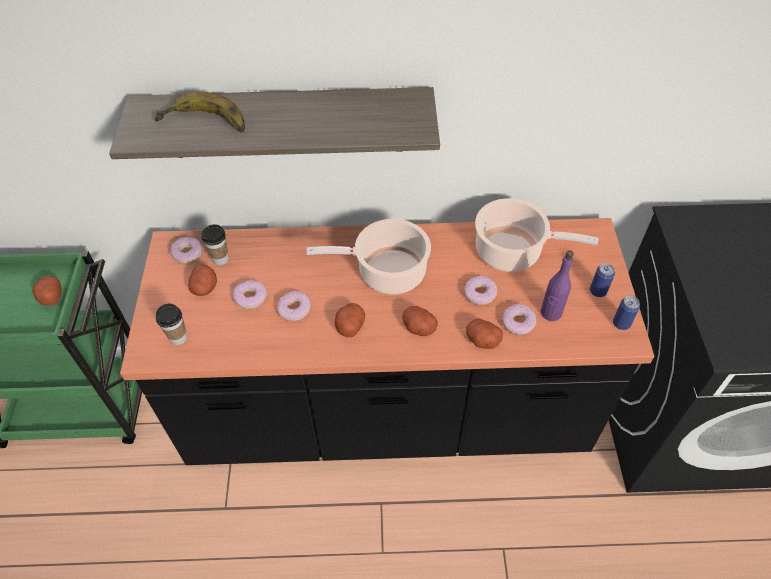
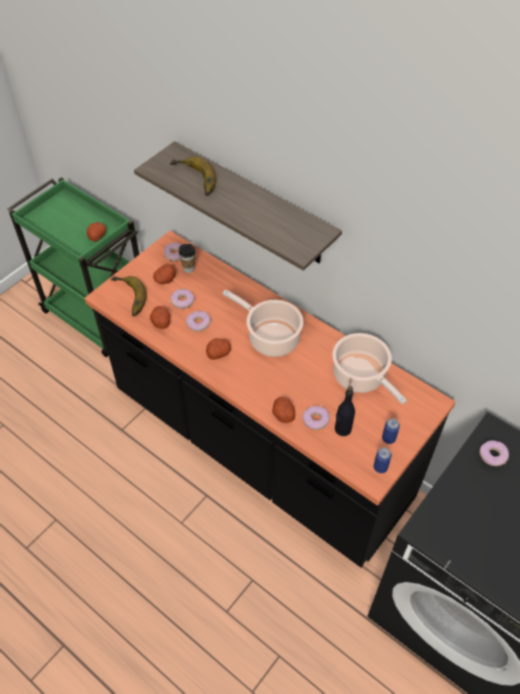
camera: 40 degrees right, 0 degrees up
(178, 337) = (127, 298): cup -> banana
(418, 327) = (254, 381): potato -> potato (161, 322)
(480, 294) = (312, 388): donut -> donut (493, 455)
(551, 313) = (342, 429): purple bottle -> black bottle

